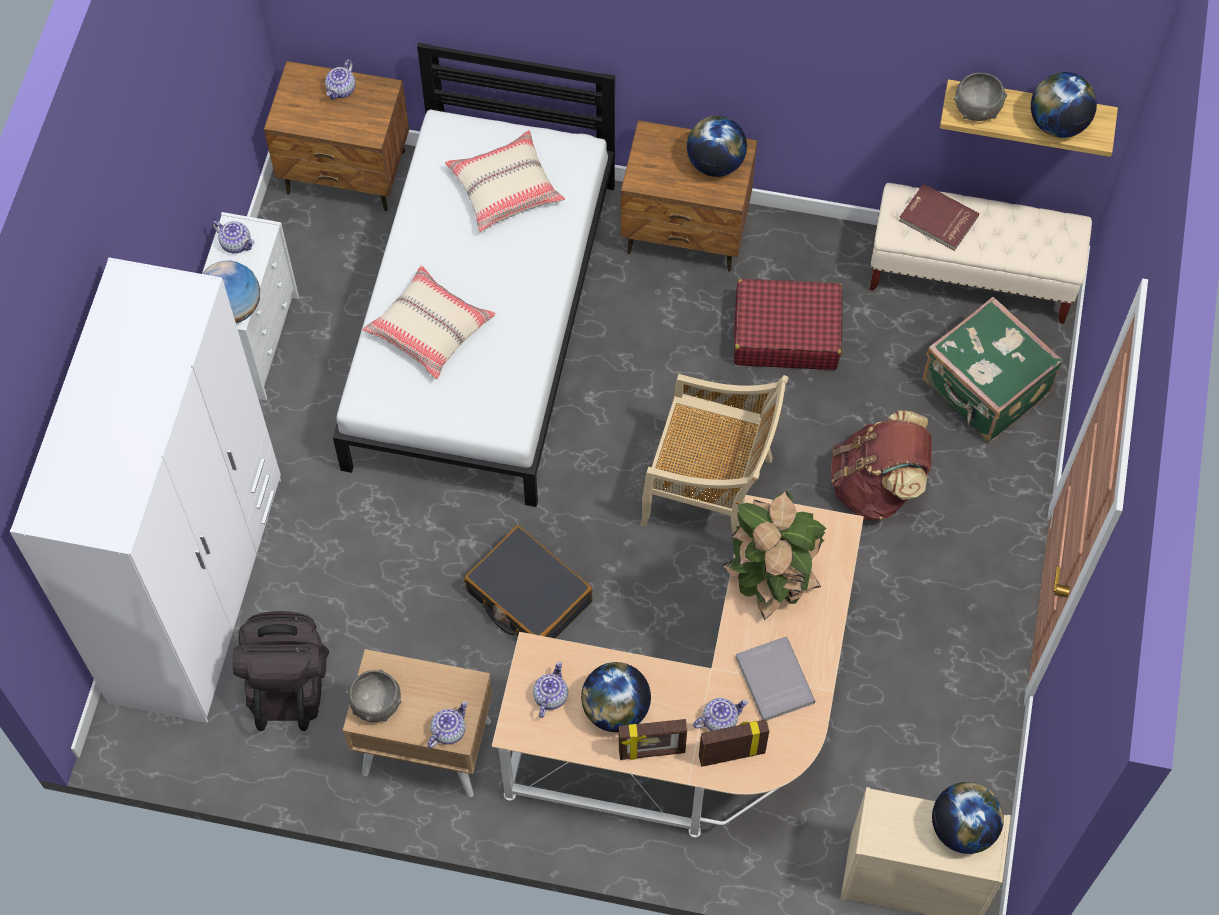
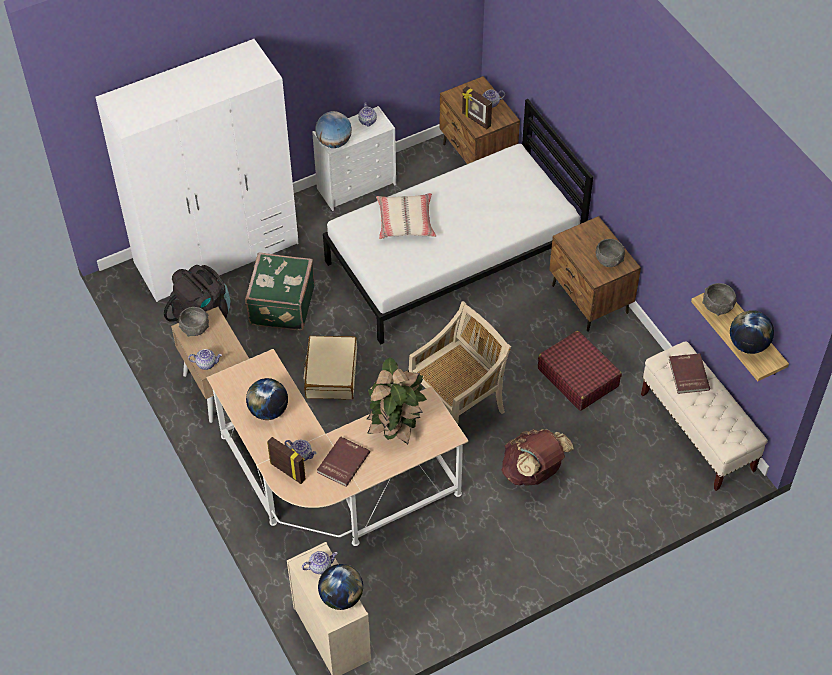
camera: 50 degrees right, 10 degrees down
(505, 188) = (509, 197): beige pillow -> none
(528, 597) = (331, 374): black suitcase -> beige suitcase
(550, 696) = (251, 381): teapot -> teapot (320, 566)
(652, 752) = (260, 439): picture frame -> picture frame (476, 120)
(709, 493) = (457, 406): beige chair -> beige chair turned 105 degrees counterclockwise
(715, 163) = (608, 260): globe -> grey bowl
(773, 680) = (342, 462): grey book -> red book
(984, 389) = (638, 482): green suitcase -> green suitcase (280, 305)

